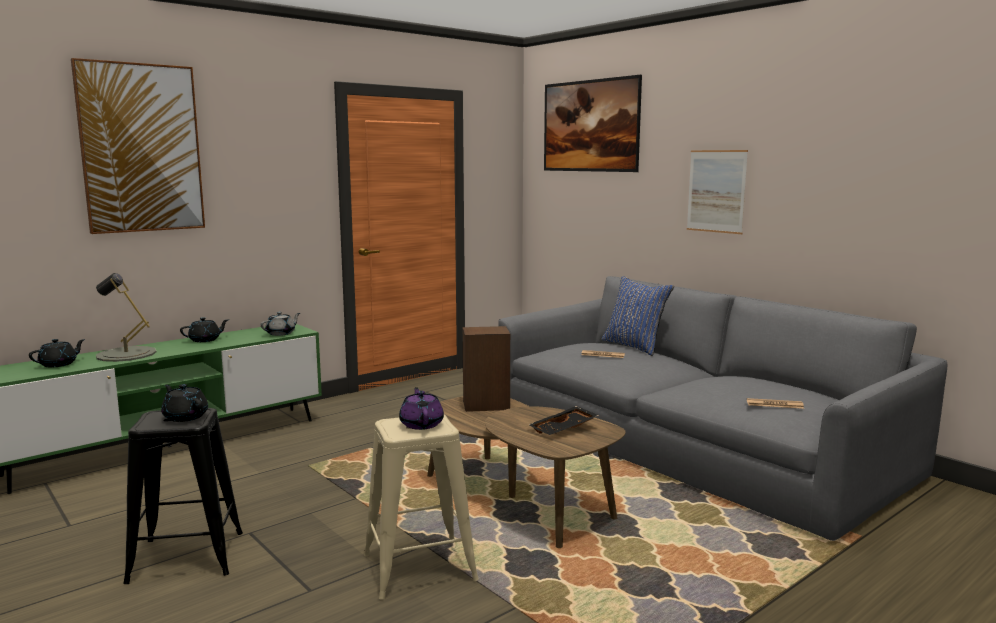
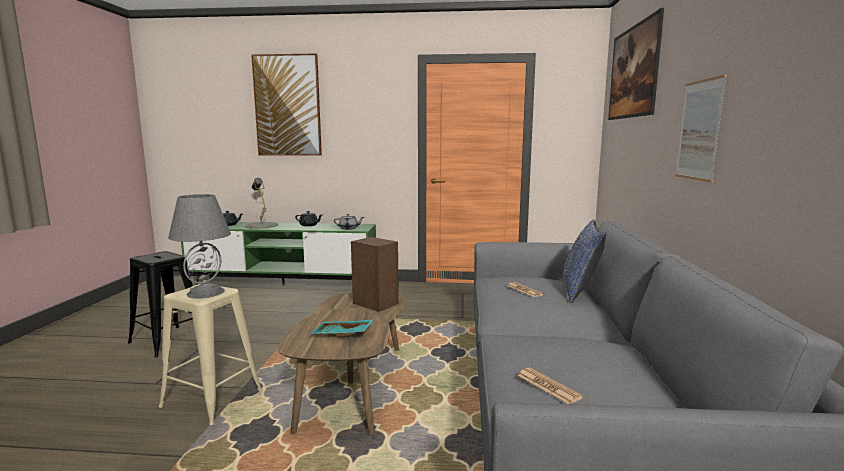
camera: 45 degrees right, 0 degrees up
(185, 416) = (163, 257): black teapot -> none
(421, 424) = (205, 292): purple teapot -> grey table lamp
(564, 429) = (342, 335): black tray -> turquoise tray

